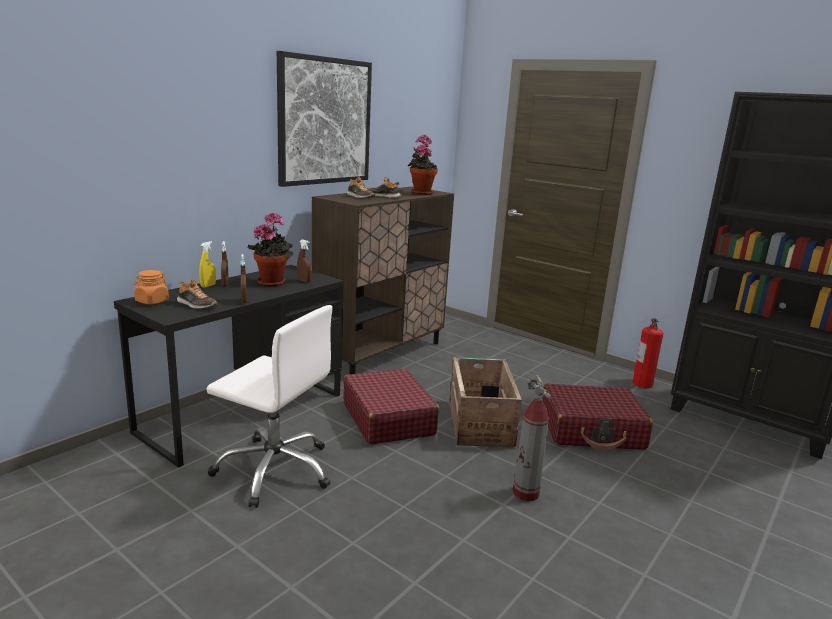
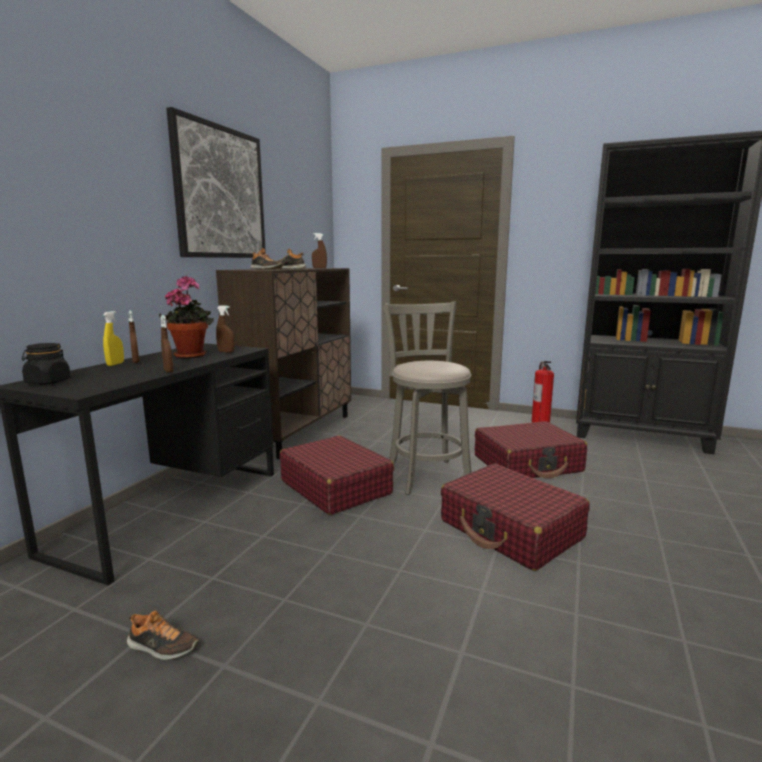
camera: 15 degrees left, 5 degrees down
(152, 301) = (48, 382): orange jar -> black jar
(196, 305) = (110, 379): shoe -> shoe (162, 647)
(275, 469) = (234, 562): white office chair -> none
(421, 193) = (319, 268): potted plant -> brown spray bottle
(480, 422) = (427, 474): crate -> grey stool
(526, 493) = (511, 530): fire extinguisher -> red suitcase

